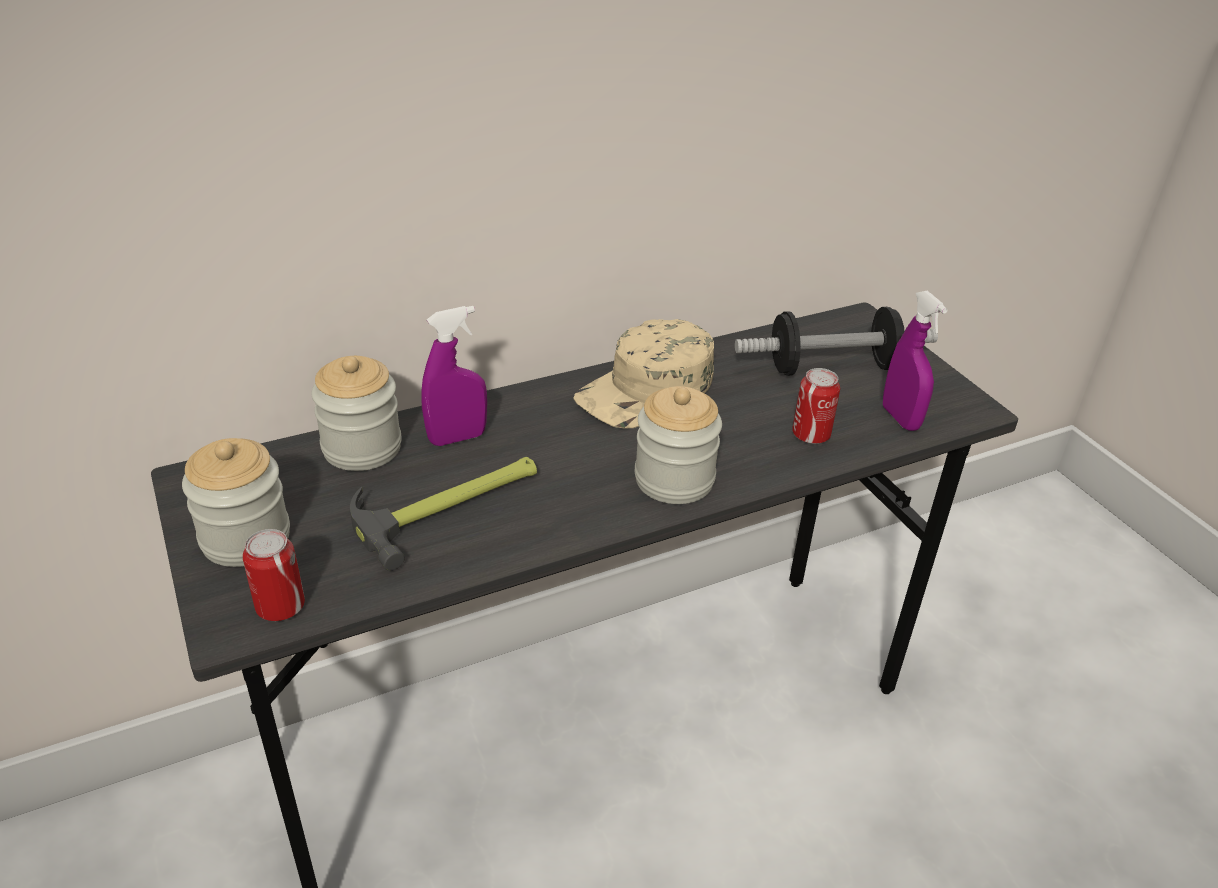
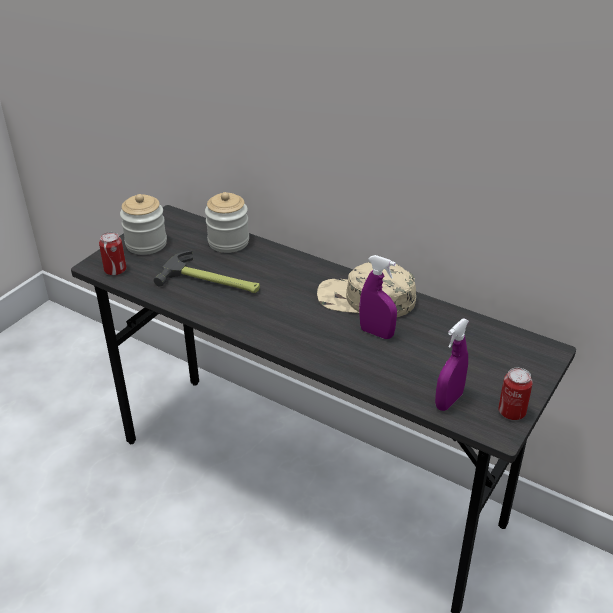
camera: 60 degrees right, 0 degrees up
(457, 438) = (262, 262): purple spray bottle -> purple spray bottle (376, 333)
(674, 479) = (296, 337): jar -> none
(811, 435) = (389, 370): can -> can (511, 412)
(831, 367) = (472, 356): dumbbell -> none

